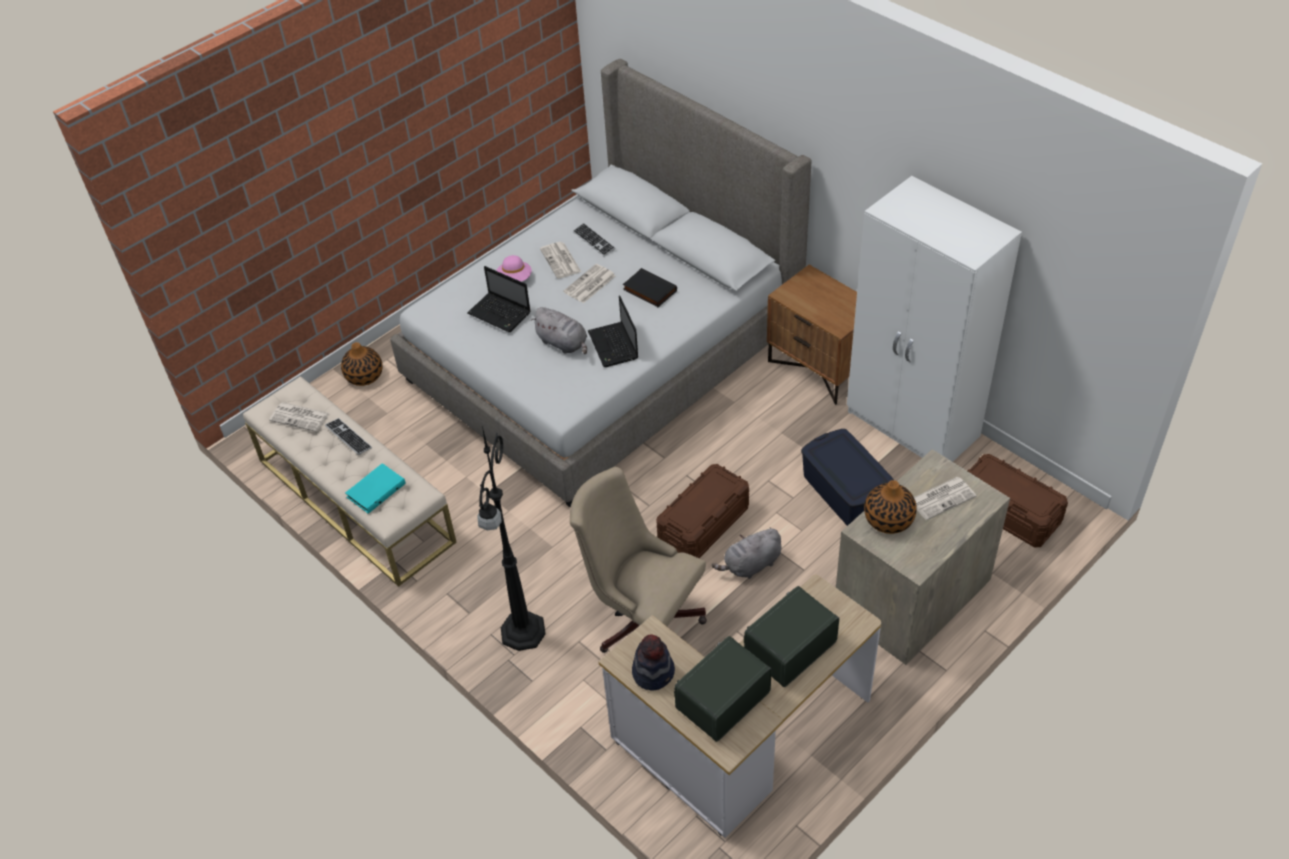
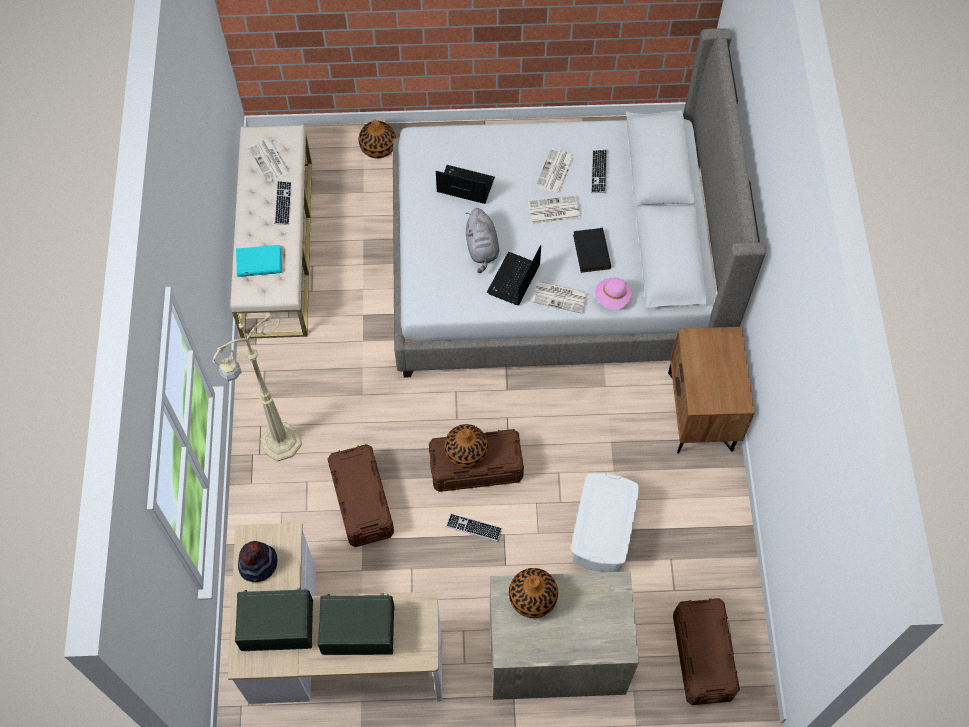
camera: 40 degrees right, 15 degrees up
(500, 313) = (464, 186): laptop -> laptop turned 120 degrees clockwise
(514, 279) = (506, 161): pink hat -> pink hat (612, 298)
(522, 633) = (279, 443): black floor lamp -> beige floor lamp
(642, 618) = (362, 502): beige office chair -> brown storage box
(695, 505) = (466, 452): none -> vase
(750, 565) = (474, 528): grey plush toy -> keyboard
(845, 492) = (601, 531): blue storage box -> white storage box
(913, 426) = (714, 522): white wardrobe -> none
(942, 498) = (590, 616): newspaper -> newspaper (560, 297)

